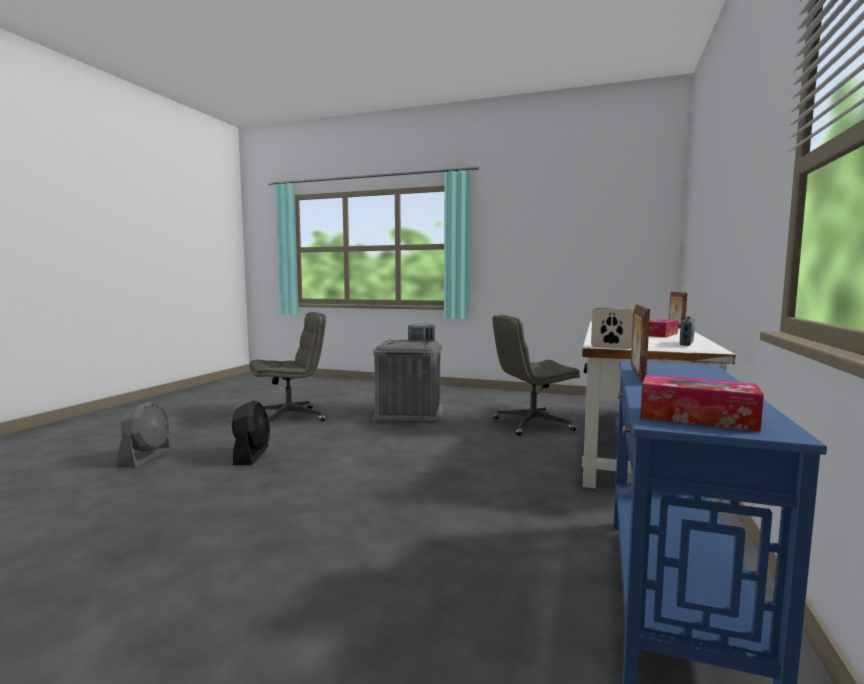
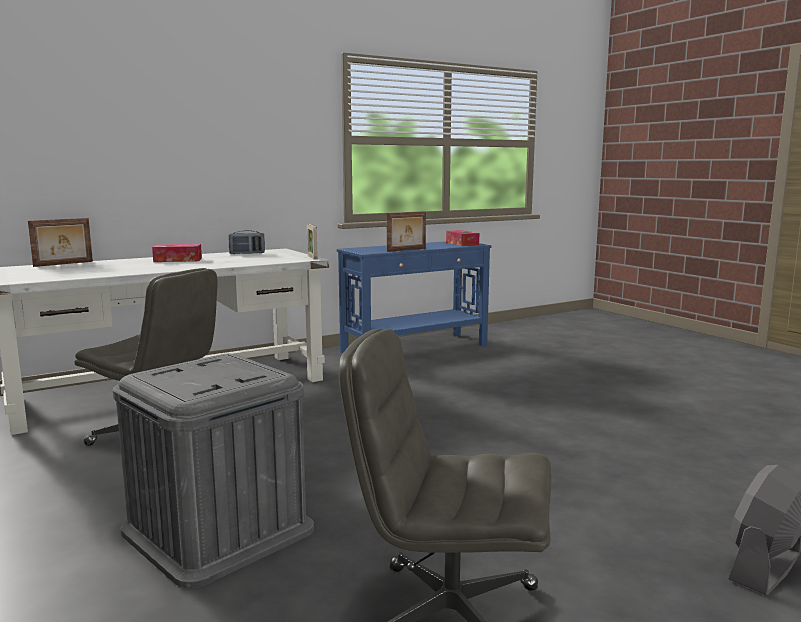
camera: 140 degrees left, 5 degrees up
(252, 455) = (579, 509): black fan -> none
(421, 340) = (168, 374): radio -> none

